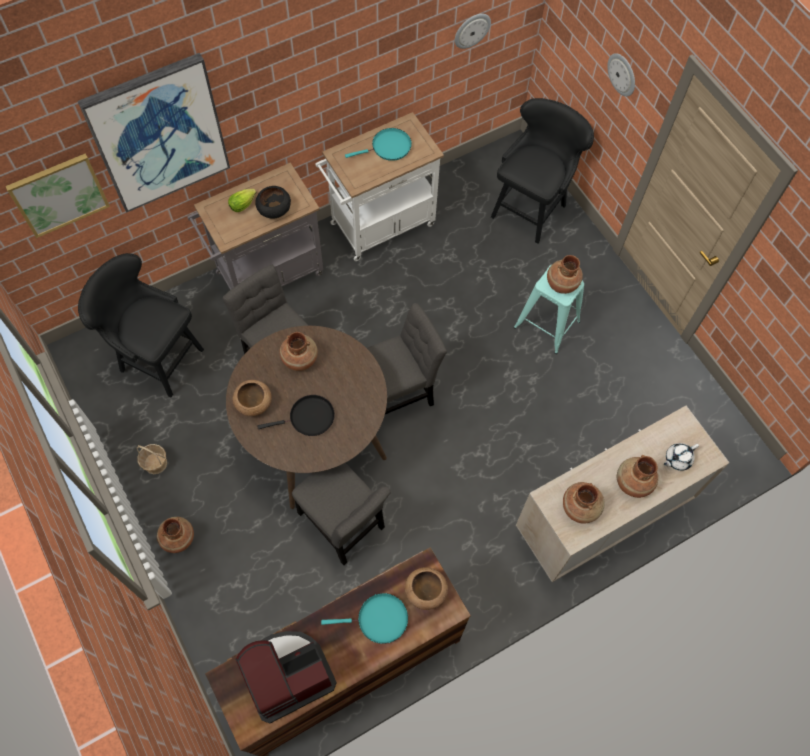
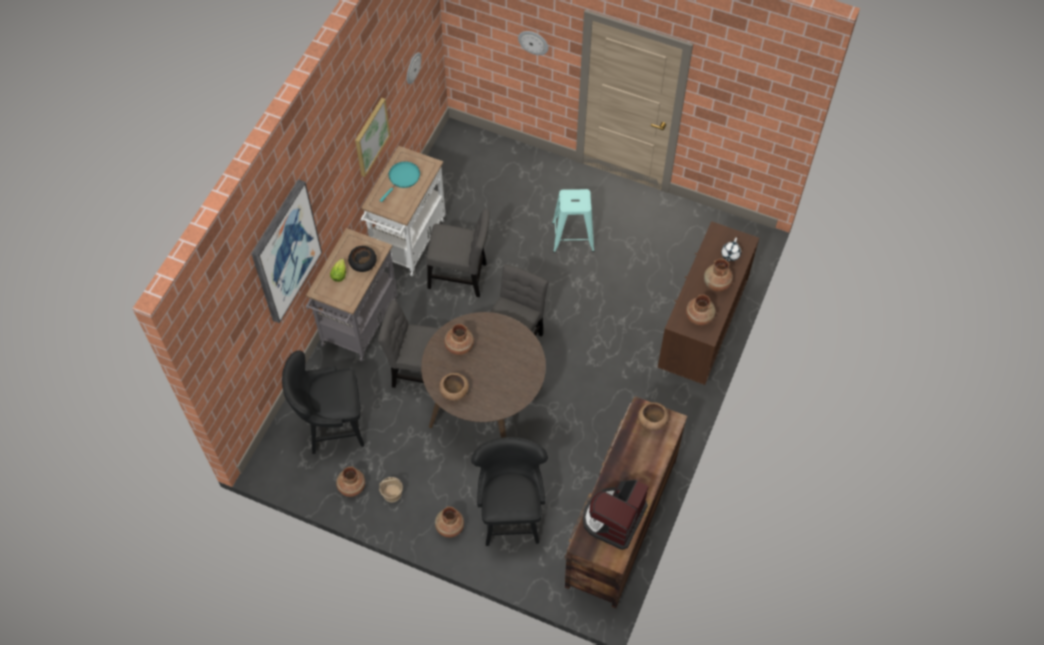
camera: 35 degrees left, 5 degrees down
(59, 194) = (245, 332): picture -> picture (371, 136)
(308, 418) = (496, 377): black frying pan -> none
(343, 524) = (548, 444): grey chair -> grey chair (460, 277)
(379, 620) = (639, 454): turquoise frying pan -> none
(530, 208) = (500, 167): black stool -> black stool (511, 515)
(561, 283) = (576, 199): brown vase -> brown vase (351, 487)
(600, 519) = (700, 333): white dresser -> brown dresser

